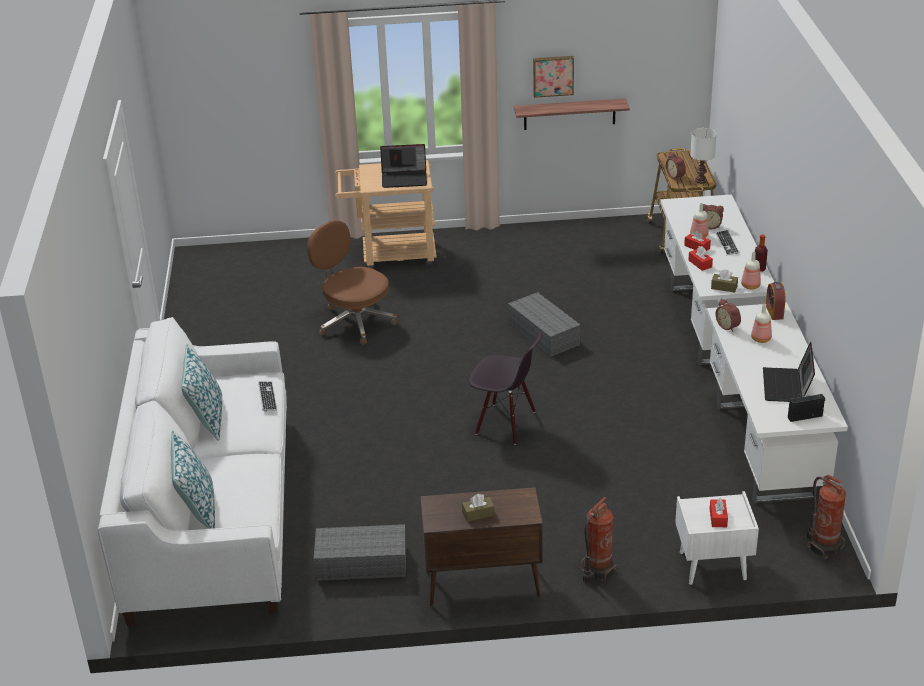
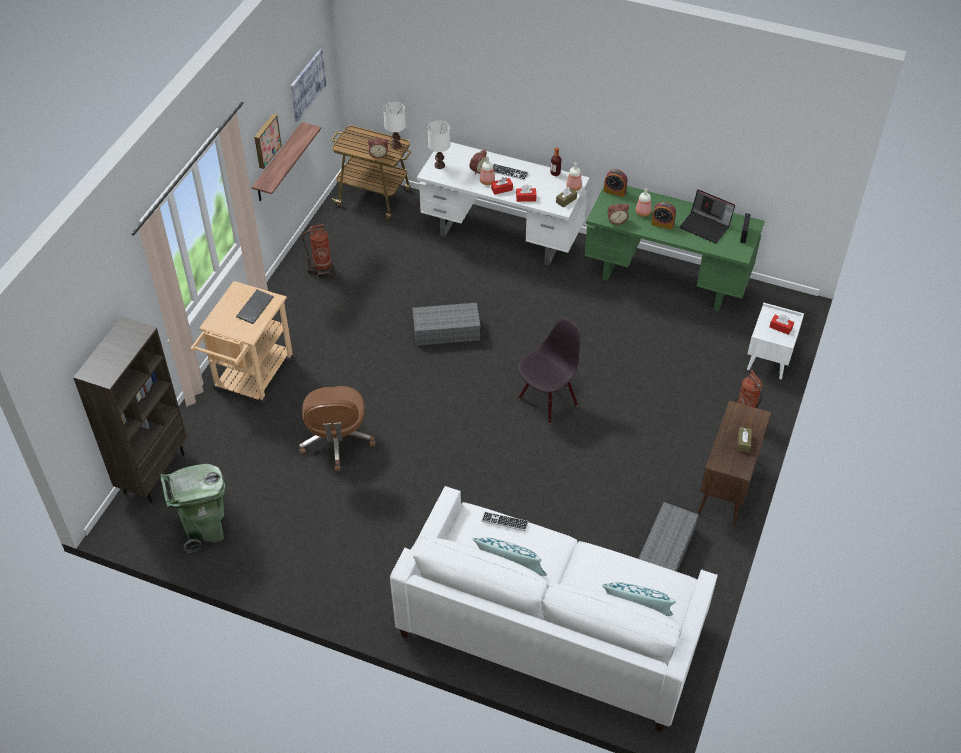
camera: 65 degrees left, 15 degrees up
(211, 294) = (204, 530): none -> green trash can
(255, 250) = (154, 472): none -> brown bookcase
(355, 322) = (337, 441): brown office chair -> brown office chair turned 75 degrees counterclockwise
(405, 178) = (254, 307): laptop -> keyboard
(647, 65) = (307, 84): none -> picture
(692, 205) = (440, 165): none -> white table lamp
(757, 356) = (662, 224): none -> alarm clock
(765, 450) = (666, 280): white desk -> green desk
(823, 546) = (777, 299): fire extinguisher -> fire extinguisher (322, 270)

